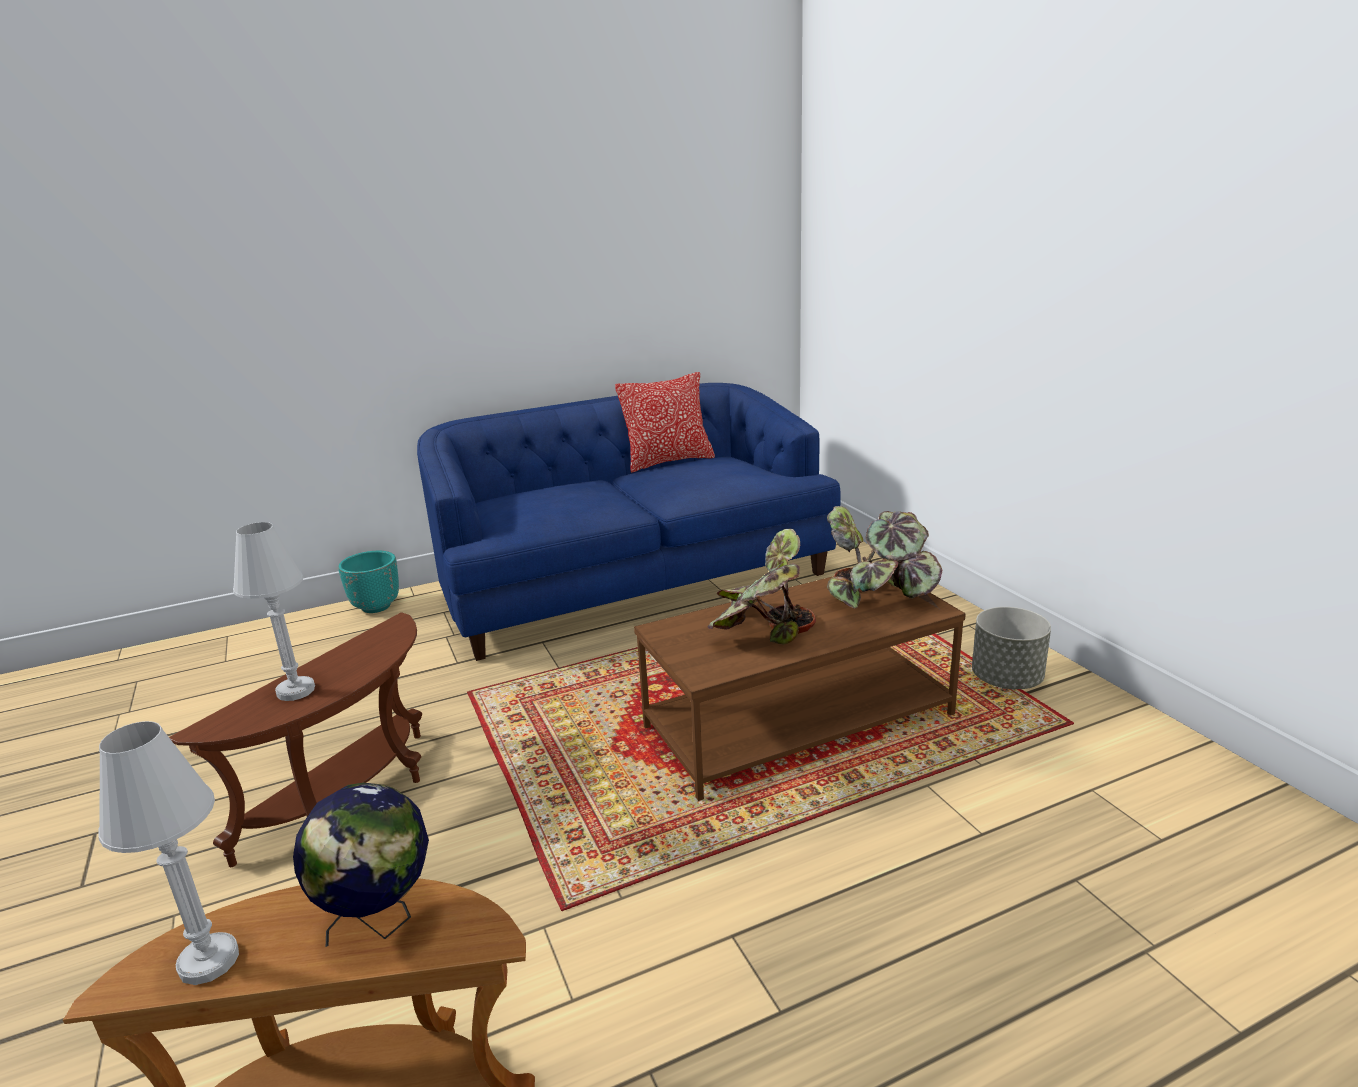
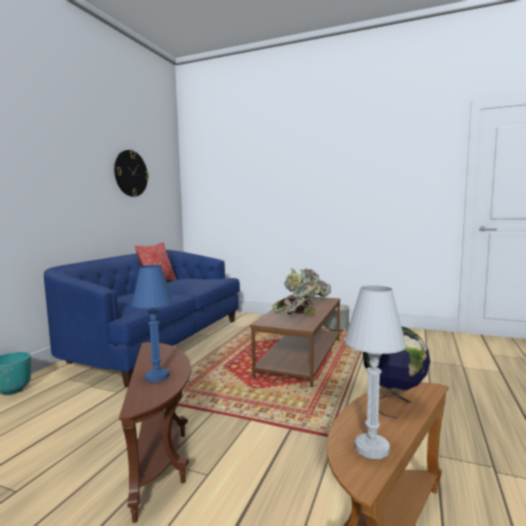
camera: 45 degrees left, 15 degrees down
(296, 690) = (156, 377): white table lamp -> blue table lamp
(638, 218) = (131, 173): none -> wall clock

